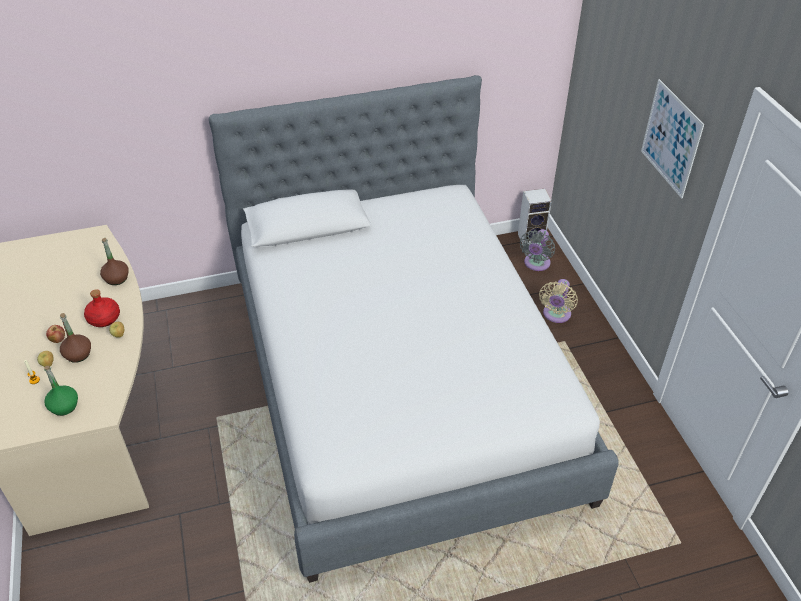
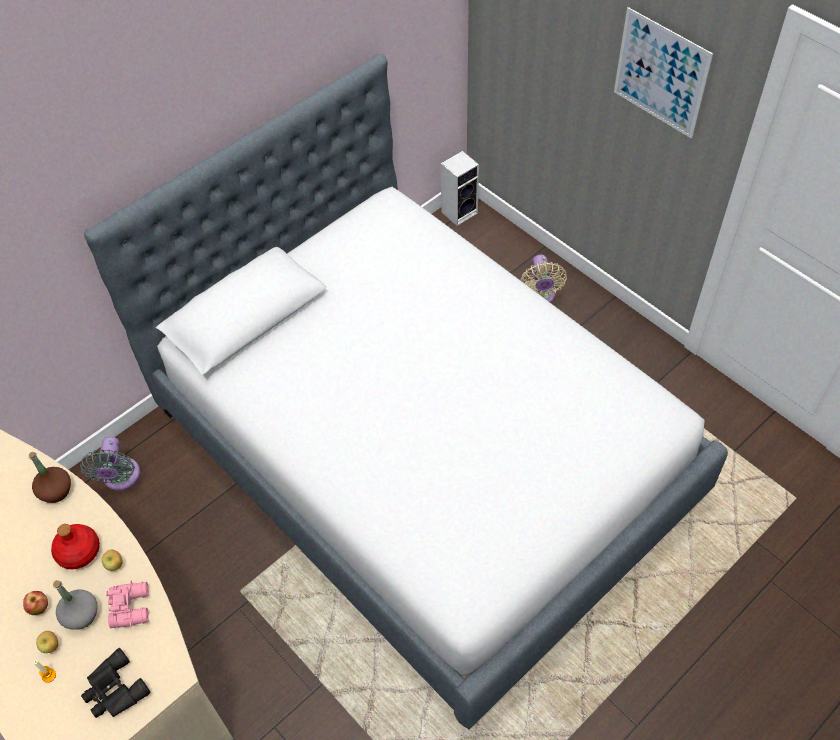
camera: 25 degrees left, 10 degrees up
(64, 406) = (114, 690): green bottle -> black binoculars
(78, 354) = (81, 615): brown bottle -> grey bottle
(111, 363) = (132, 606): none -> pink binoculars
(536, 264) = (483, 242): grey fan -> grey fan (120, 478)

